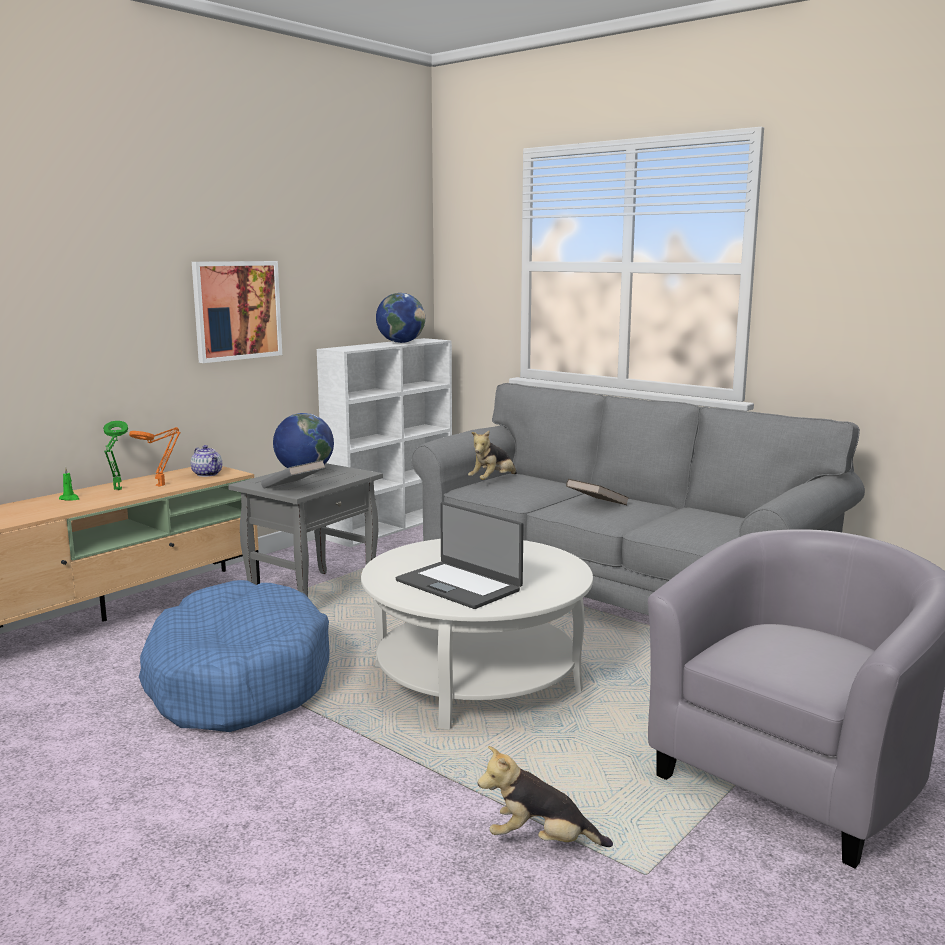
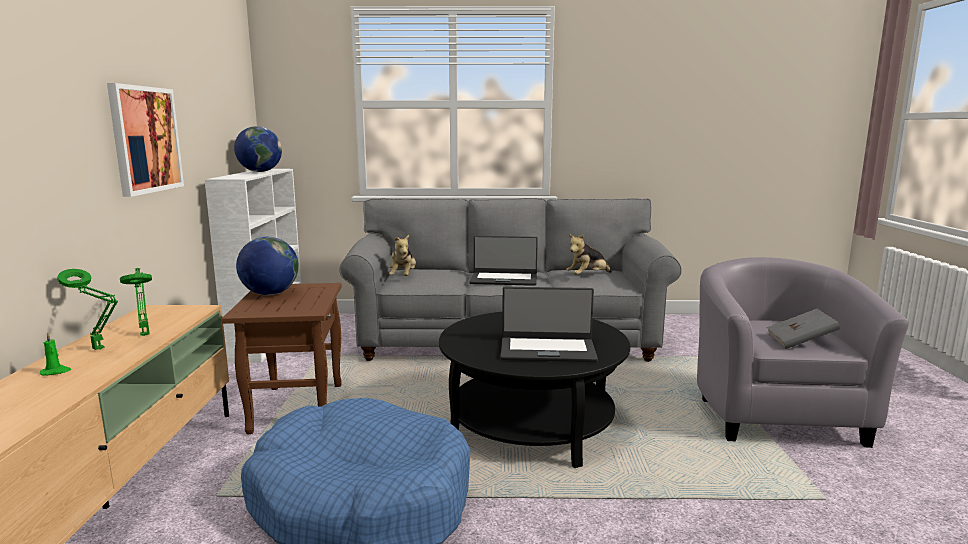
camera: 40 degrees left, 0 degrees up
(161, 485) = (145, 334): orange table lamp -> green table lamp
(207, 474) = (171, 314): teapot -> none
(293, 488) = (298, 308): grey book -> grey book (800, 342)
(313, 593) = (296, 407): grey side table -> brown side table
(477, 677) = (531, 424): white coffee table -> black coffee table
(541, 841) = (755, 509): plush toy -> plush toy (588, 276)
(597, 505) = (504, 279): brown book -> laptop

